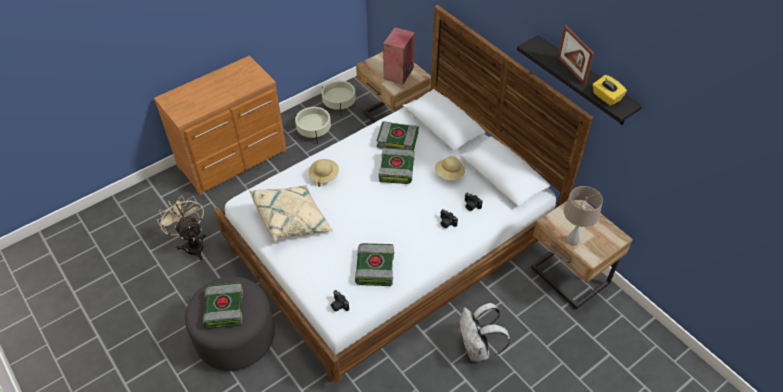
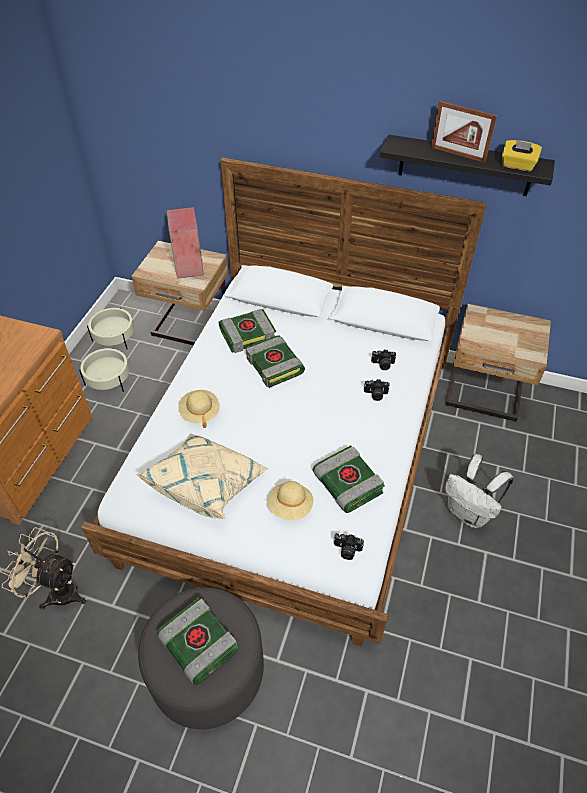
camera: 35 degrees left, 0 degrees up
(449, 174) = (332, 344): beige hat -> beige hat (290, 507)
(573, 241) = (506, 348): beige table lamp -> none

